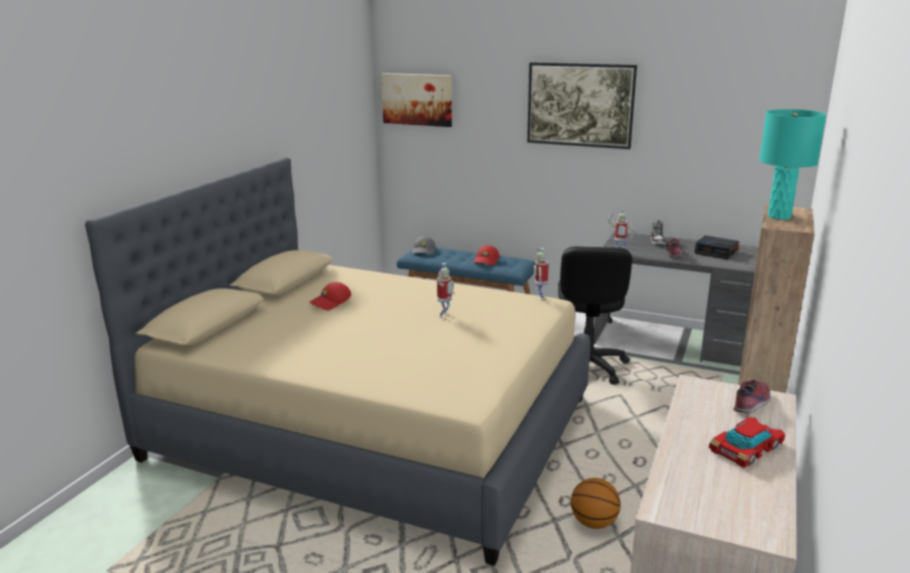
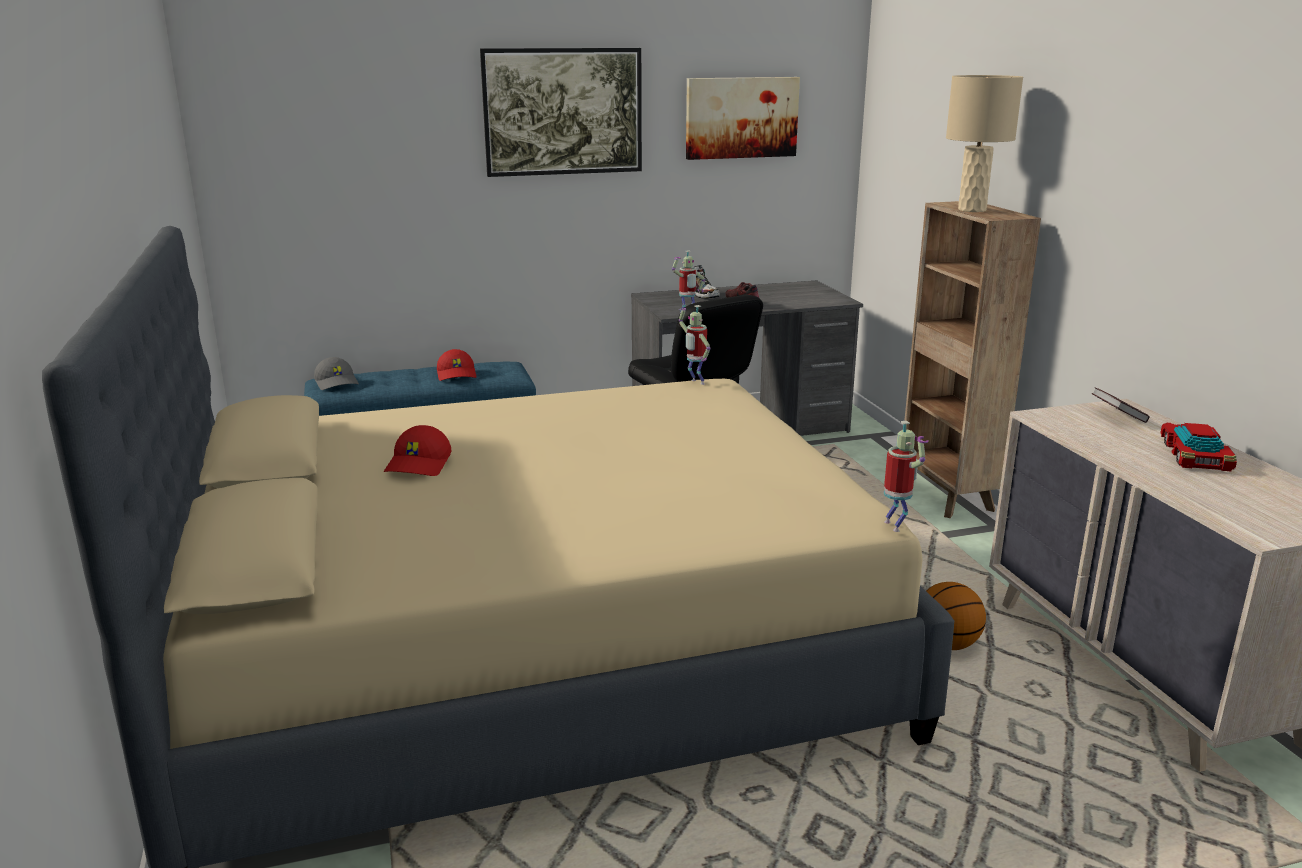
camera: 40 degrees left, 0 degrees up
(417, 99) = (277, 121): picture -> picture (741, 117)
(444, 316) = (623, 433): toy robot -> toy robot (896, 526)
(716, 252) = (781, 293): alarm clock -> none
(752, 404) = (1117, 417): shoe -> book
(778, 216) = (971, 210): turquoise table lamp -> beige table lamp

